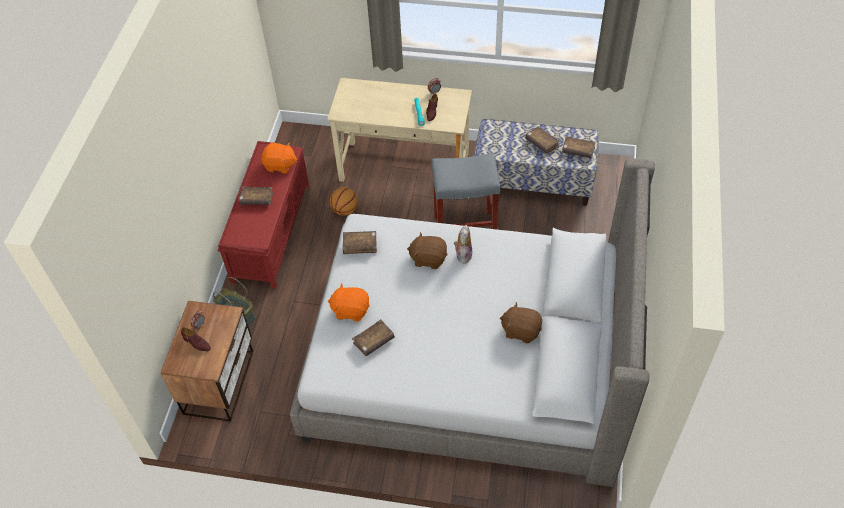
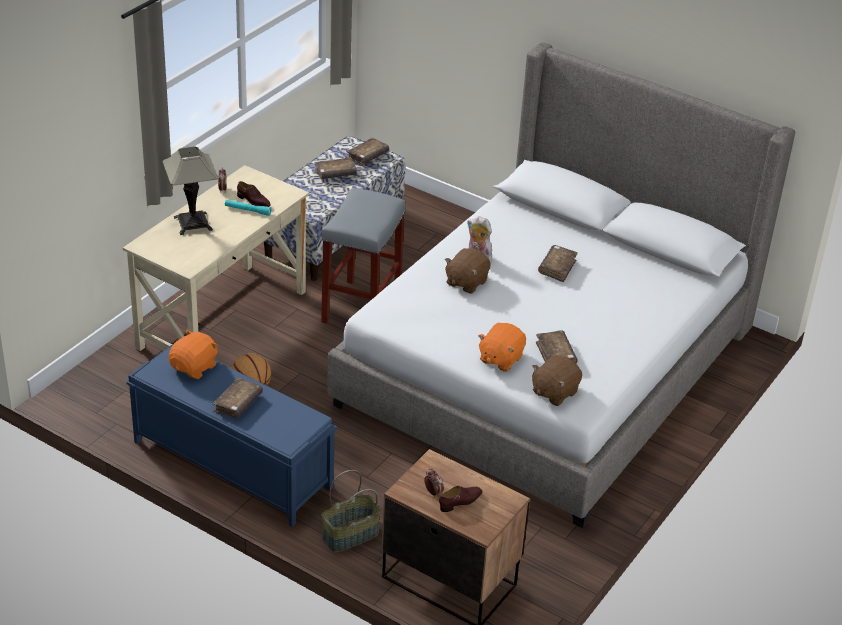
camera: 70 degrees left, 15 degrees down
(271, 231) = (231, 464): red bench -> blue bench
(360, 245) = (410, 322): brown book -> brown book (557, 268)
(386, 95) = (193, 223): none -> table lamp
(521, 330) = (603, 256): brown plush toy -> brown plush toy (554, 392)

